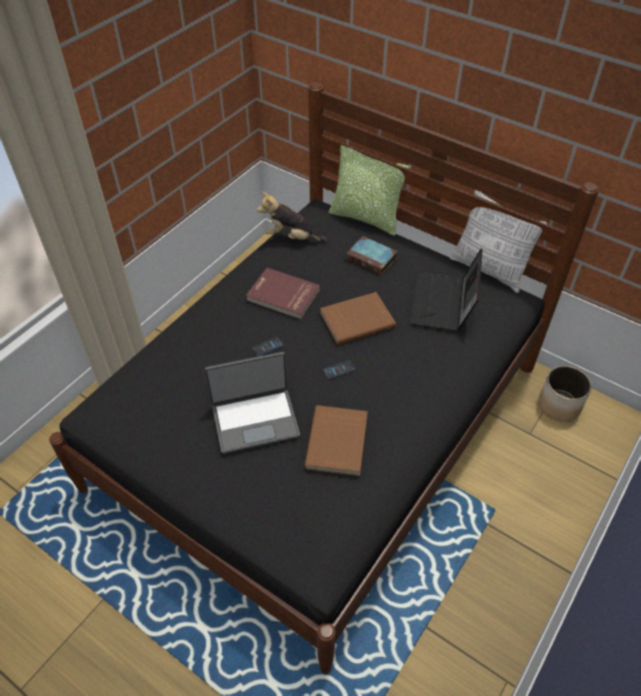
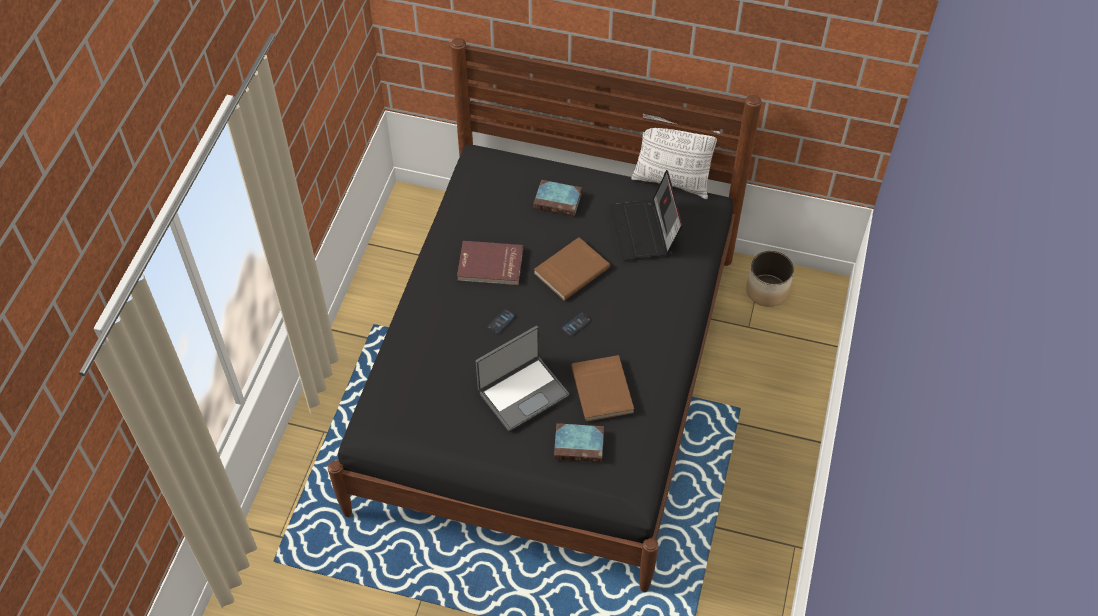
camera: 20 degrees left, 5 degrees up
(288, 492) = (580, 445): none -> book
(291, 237) = (468, 199): plush toy -> none
(366, 218) = (532, 155): pillow -> none

